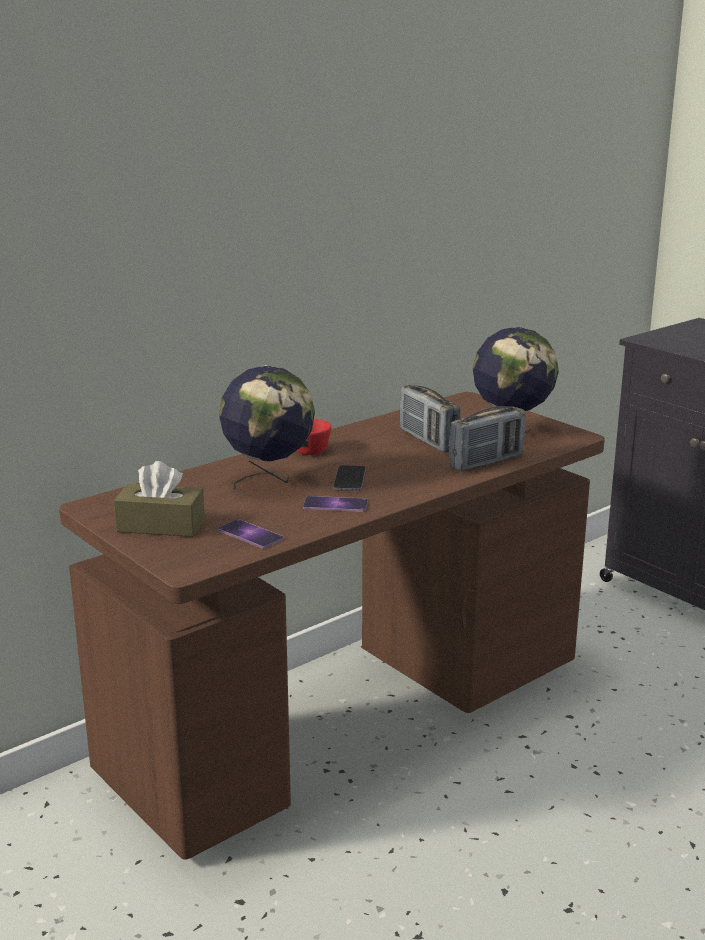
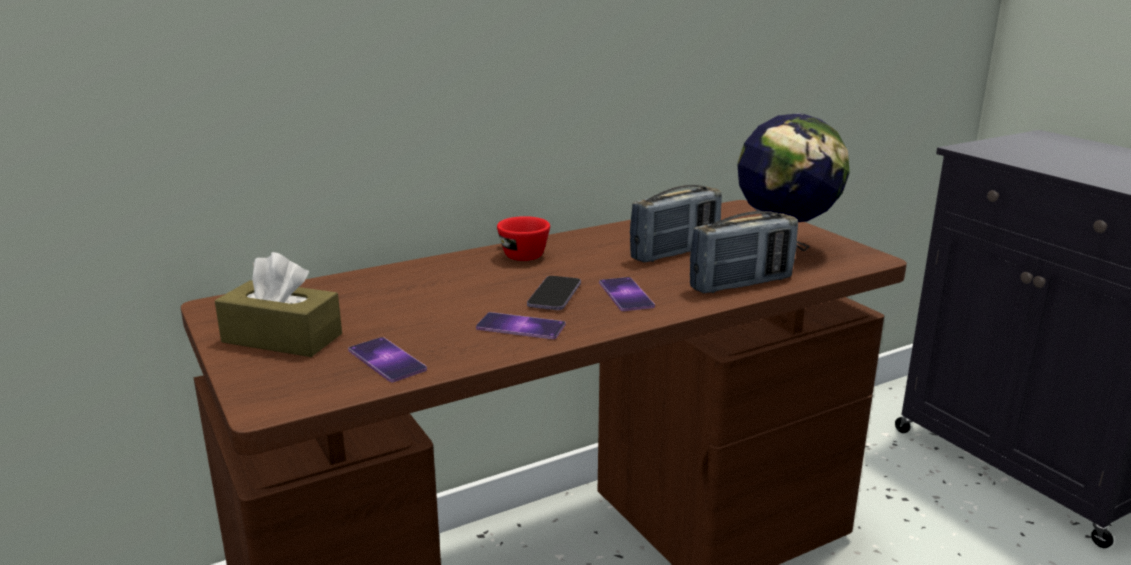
camera: 10 degrees right, 0 degrees up
(269, 482) = (452, 290): globe -> none
(403, 476) = (626, 294): none -> phone
(428, 440) = (675, 252): radio -> radio turned 105 degrees counterclockwise

